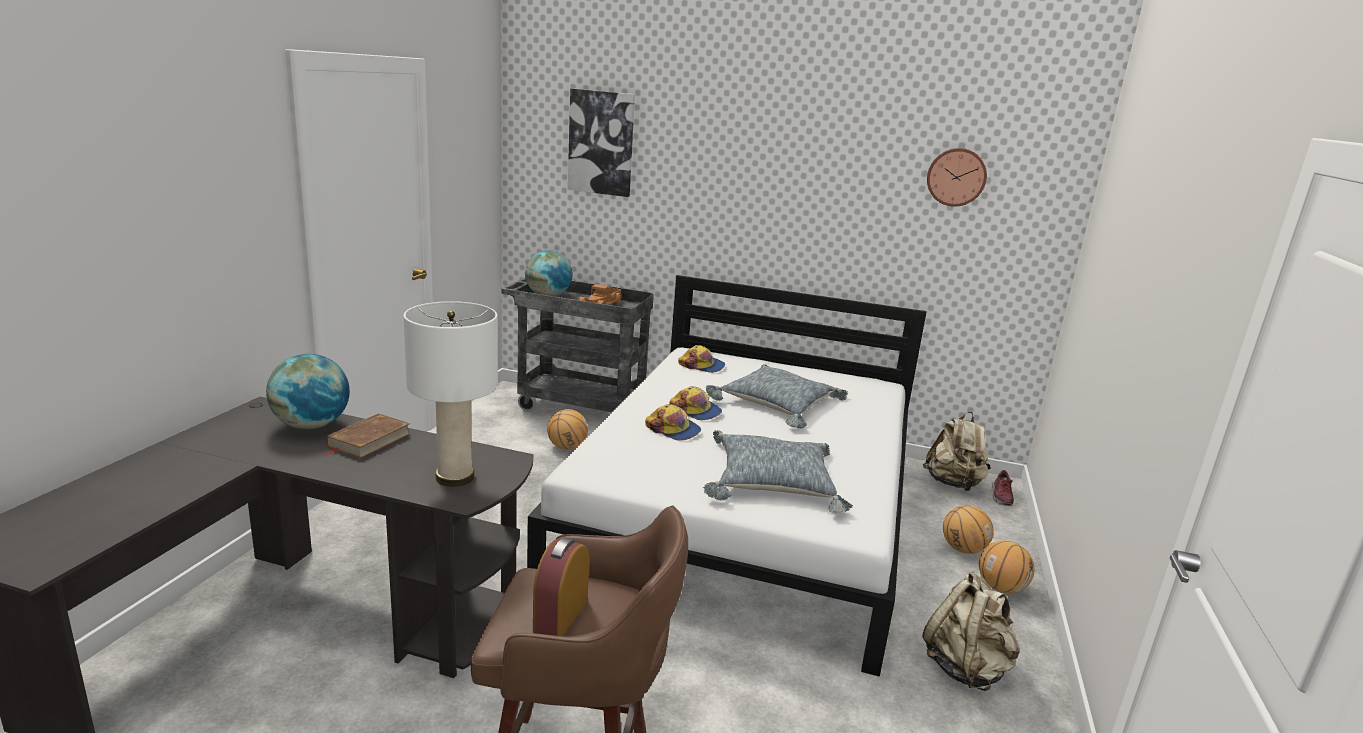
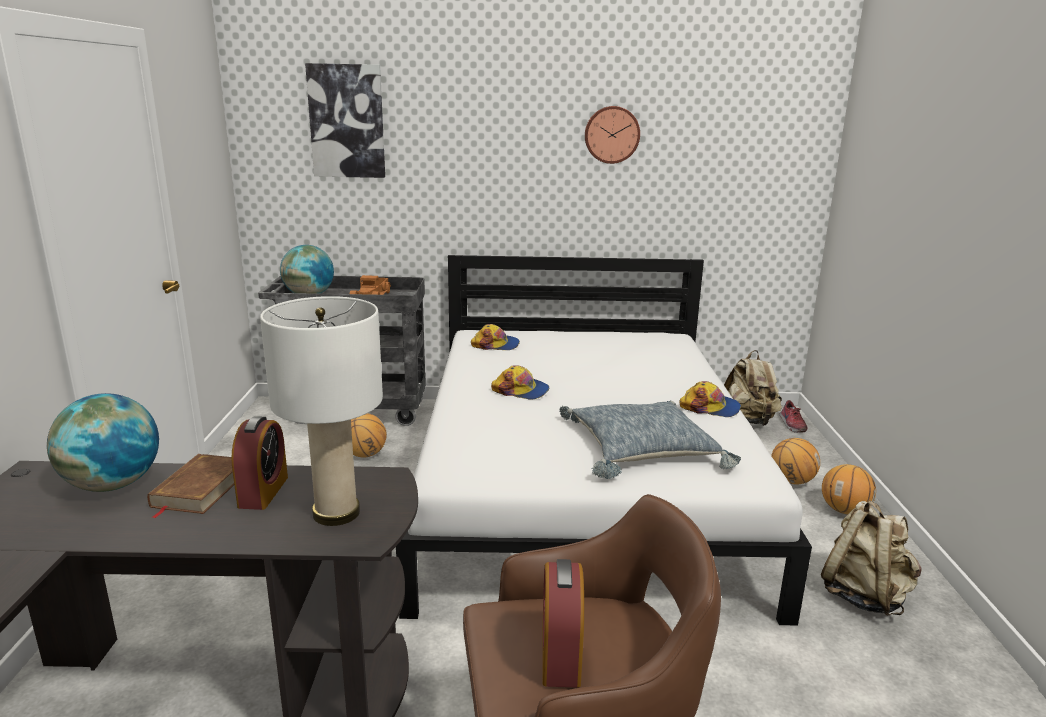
camera: 15 degrees left, 0 degrees up
(412, 451) = (263, 492): none -> alarm clock
(673, 430) = (512, 414): cap -> cap (710, 407)
(777, 401) = (591, 367): pillow -> none
(956, 177) = (718, 125): wall clock -> wall clock (611, 134)

